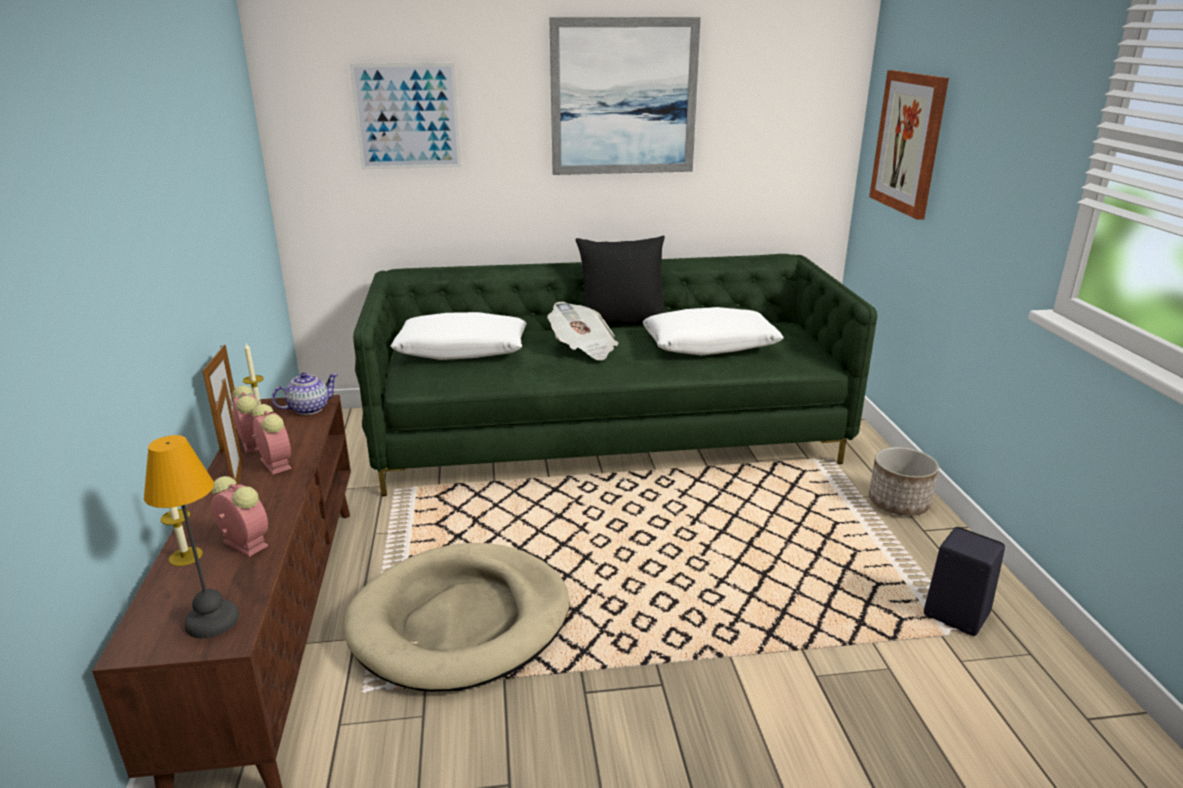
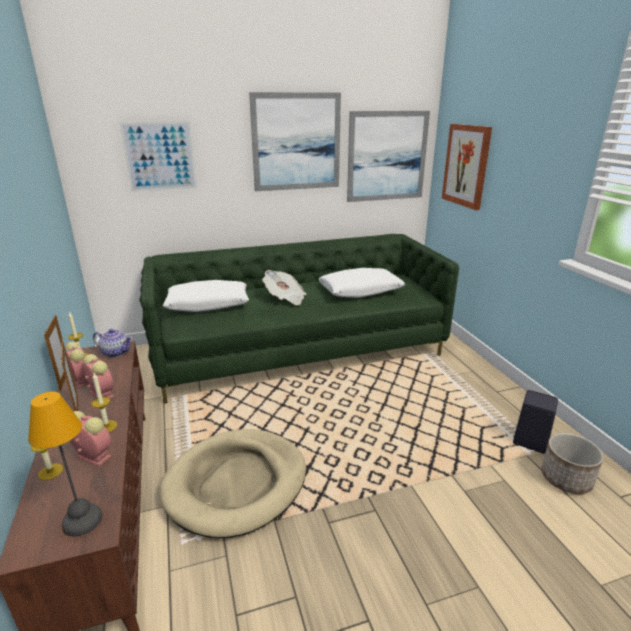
camera: 10 degrees left, 0 degrees up
(271, 507) = (106, 426): none -> candle
(308, 409) = (115, 352): teapot -> teapot turned 60 degrees clockwise
(621, 322) = (303, 280): black pillow -> none
(779, 123) = (387, 156): none -> picture
(898, 503) = (478, 376): planter -> planter (565, 479)

